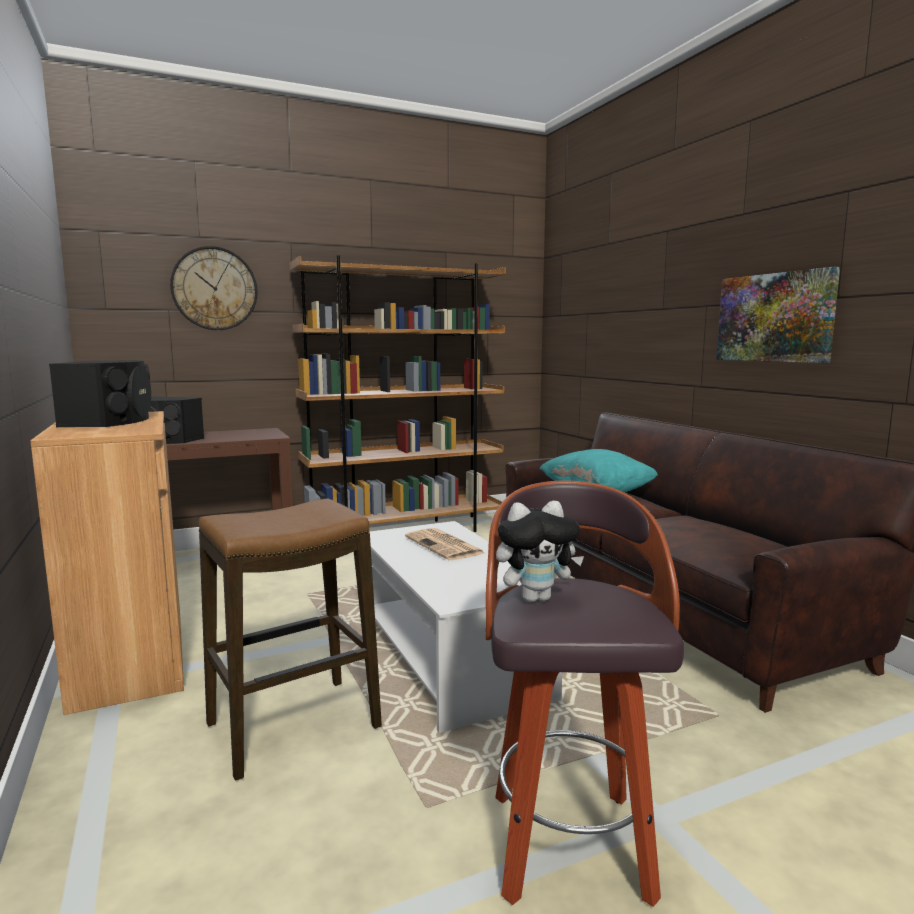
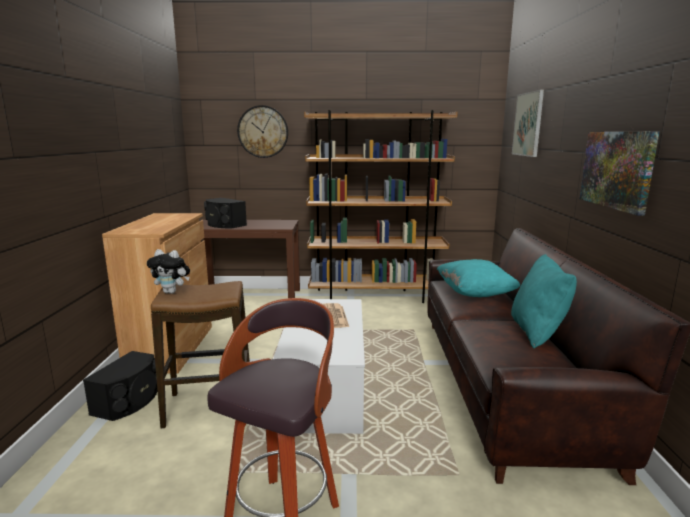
camera: 25 degrees right, 5 degrees up
(111, 420) = (162, 220): black speaker -> black speaker (129, 401)
(536, 598) = (257, 370): plush toy -> plush toy (172, 292)
(597, 284) = (528, 124): none -> picture
(718, 522) = (537, 332): none -> turquoise pillow

